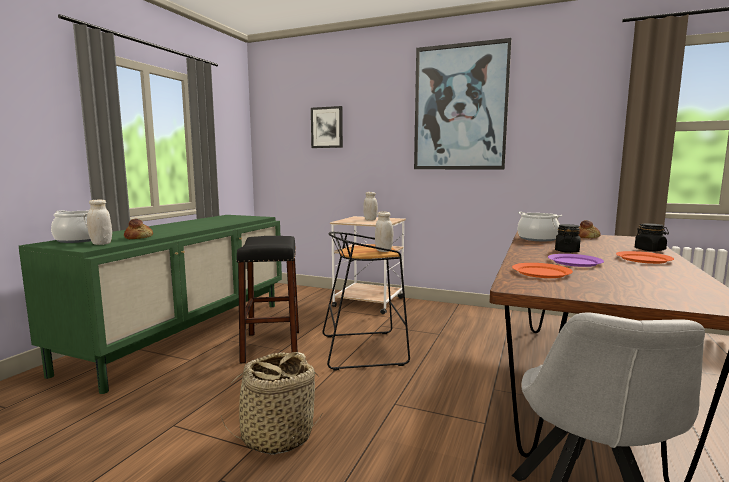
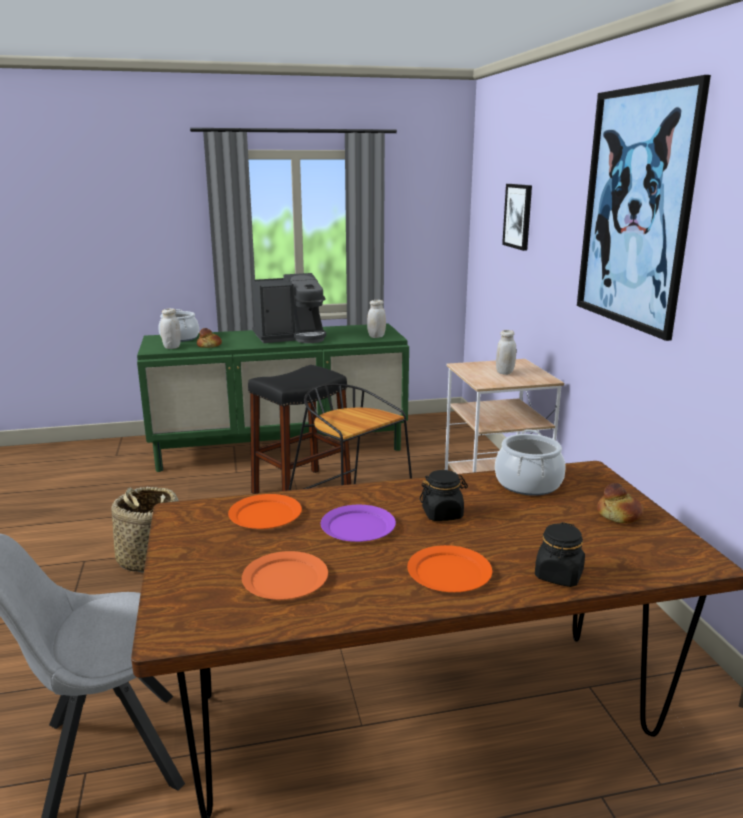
camera: 55 degrees right, 10 degrees up
(190, 226) = (291, 337): none -> coffee machine
(383, 250) = (350, 425): white jar -> white jar (376, 336)
(647, 280) = (285, 579): none -> orange plate

